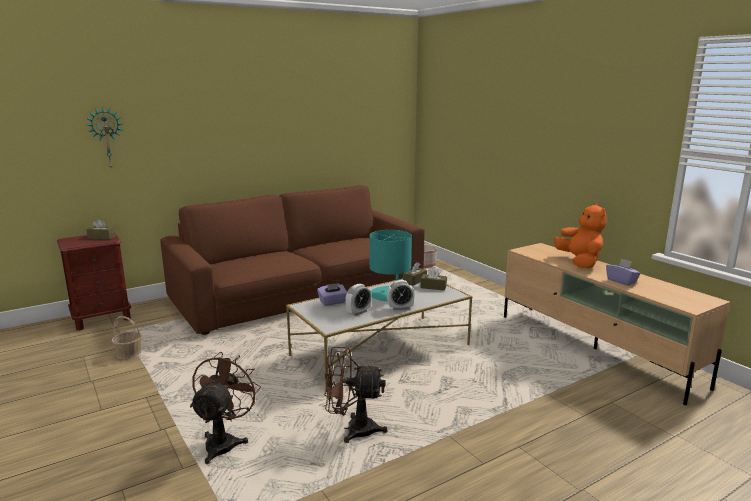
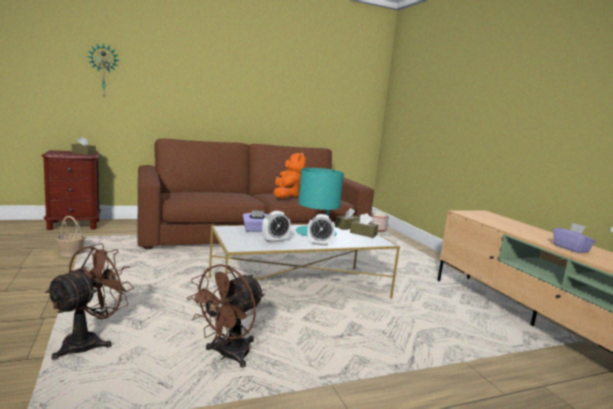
camera: 10 degrees right, 5 degrees down
(353, 429) = (227, 356): brown fan -> brown fan turned 75 degrees counterclockwise
(579, 262) = (524, 228): orange plush toy -> orange plush toy (286, 196)

